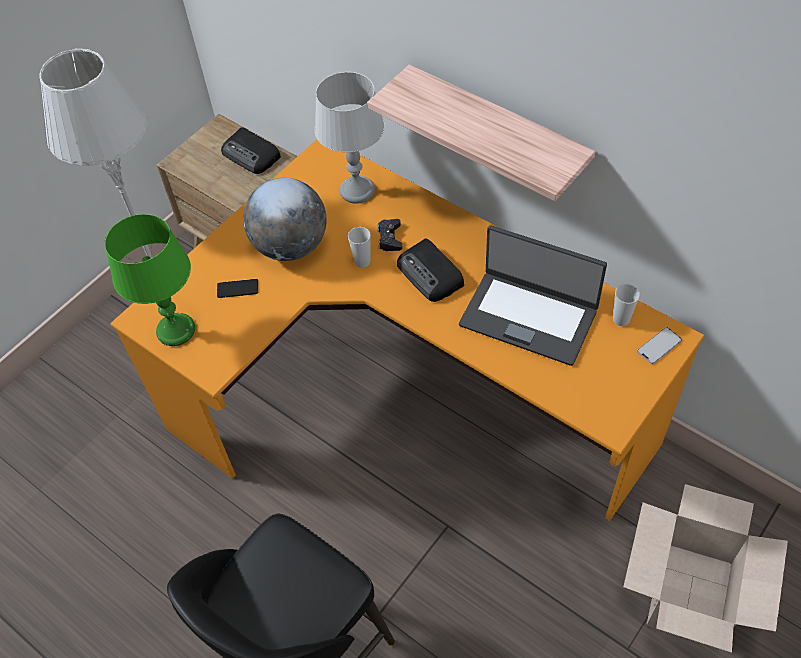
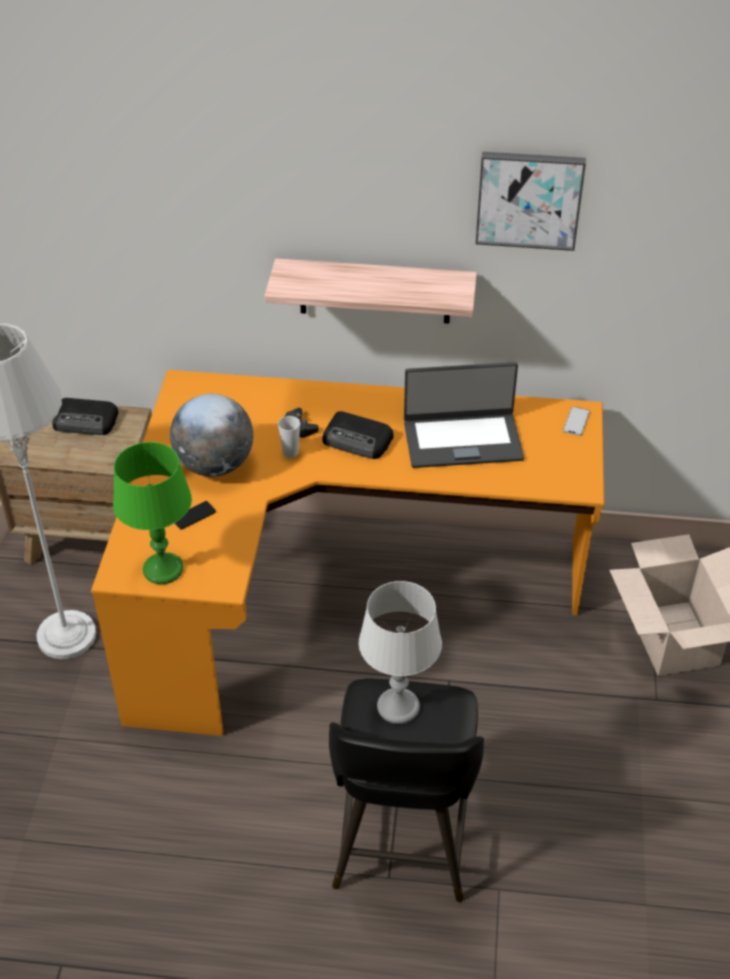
camera: 35 degrees left, 10 degrees down
(357, 191) = (240, 401): grey table lamp -> grey table lamp (398, 707)
(621, 319) = (534, 415): cup -> none
(659, 92) = (529, 199): none -> picture

